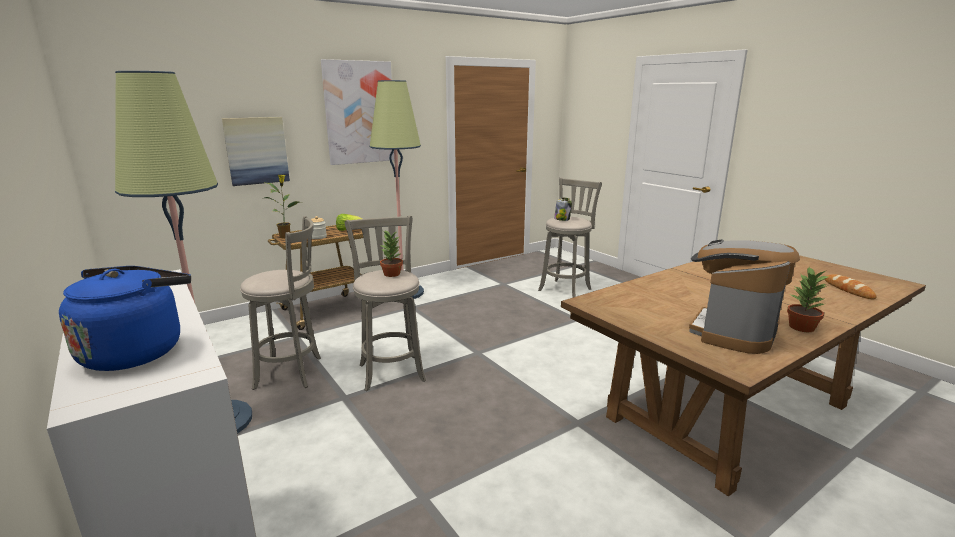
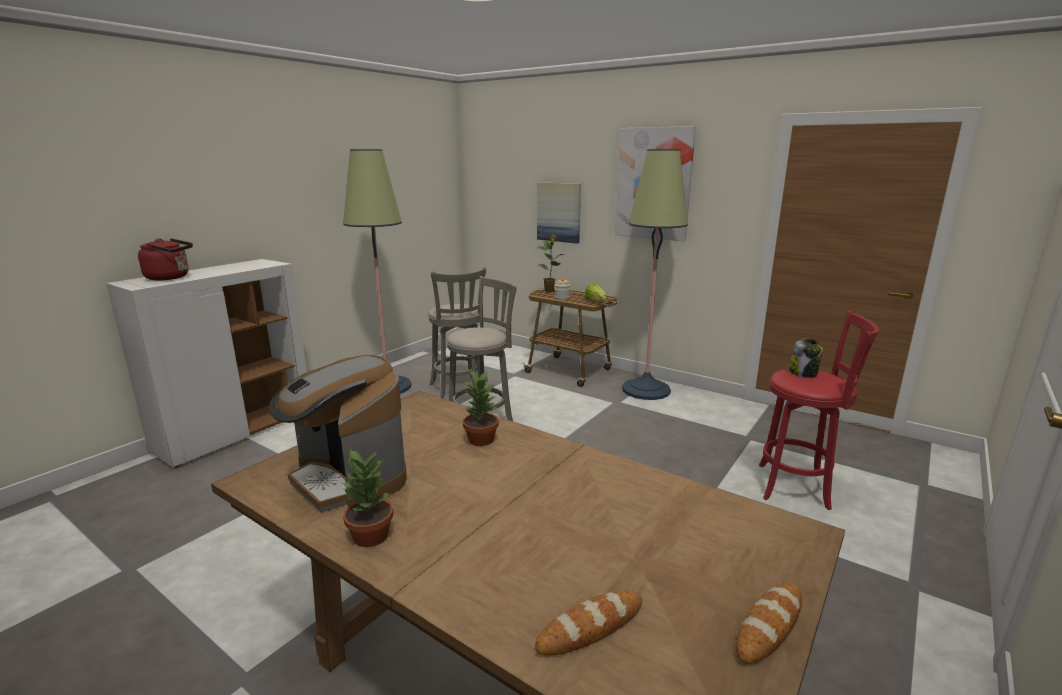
camera: 70 degrees right, 0 degrees up
(137, 351) = (170, 277): blue kettle -> red kettle
(391, 274) = (484, 333): potted plant -> potted plant (481, 439)
(566, 289) = (798, 487): grey stool -> red stool
(731, 332) = (348, 480): coffee machine -> coffee machine turned 150 degrees counterclockwise
(826, 265) = (769, 625): none -> bread

